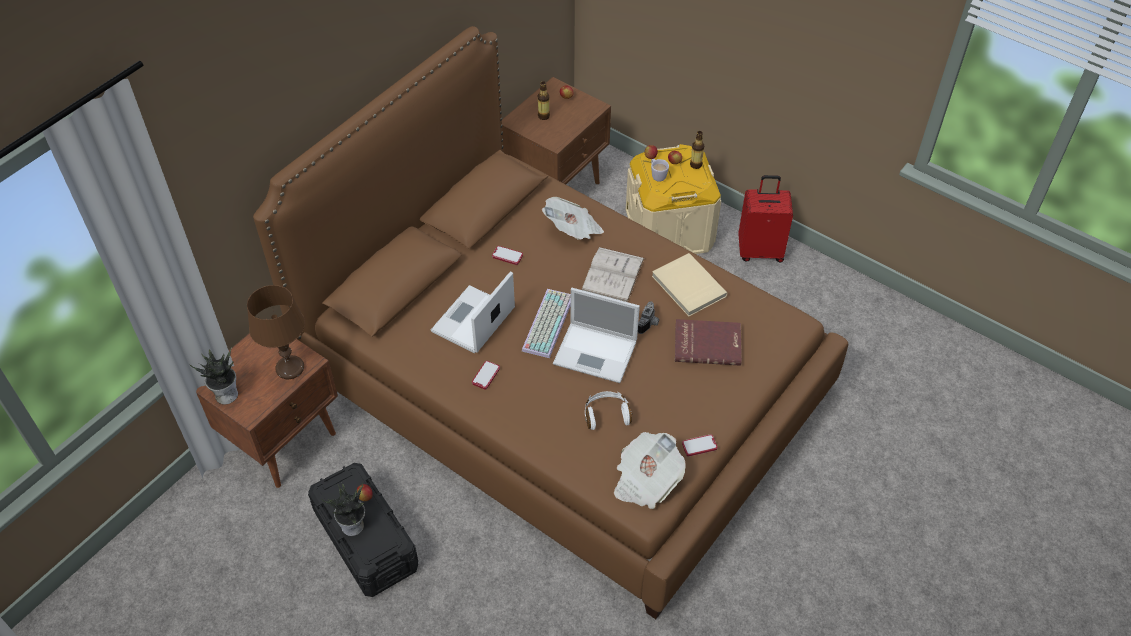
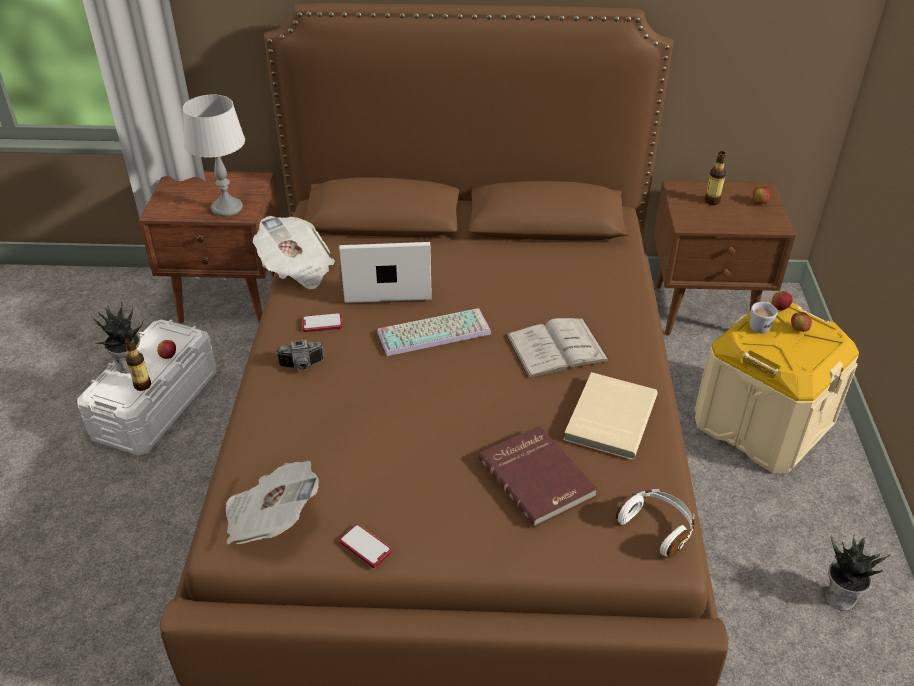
camera: 55 degrees right, 10 degrees down
(226, 394) = (170, 191): potted plant -> potted plant (840, 596)
(289, 368) = (227, 208): brown table lamp -> grey table lamp
(366, 540) = (157, 404): black storage box -> white storage box
(507, 256) = (496, 265): phone -> none
(573, 230) = (585, 291): newspaper -> newspaper (296, 269)
(597, 352) = (428, 387): laptop -> none
(606, 414) = (343, 436): white headphones -> white headphones (657, 527)
(649, 323) = (517, 412): camera -> camera (302, 366)
(696, 165) = (820, 348): bottle -> bottle (142, 385)
(760, 250) = (839, 523): red suitcase -> none

